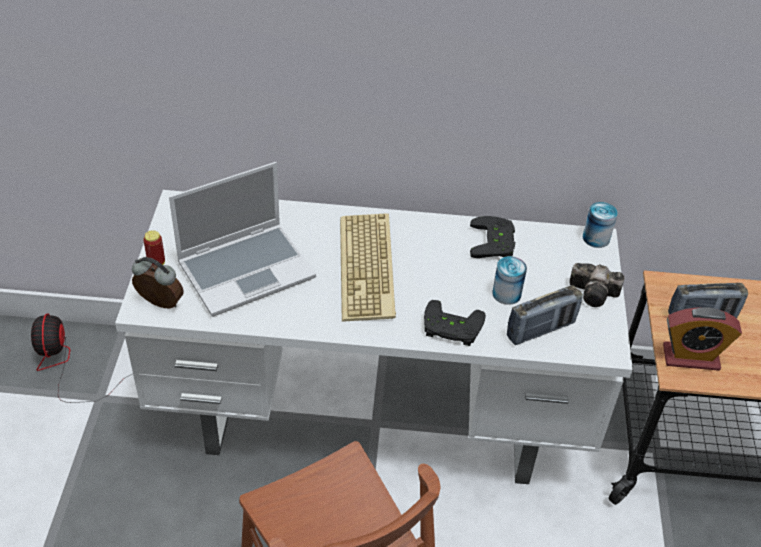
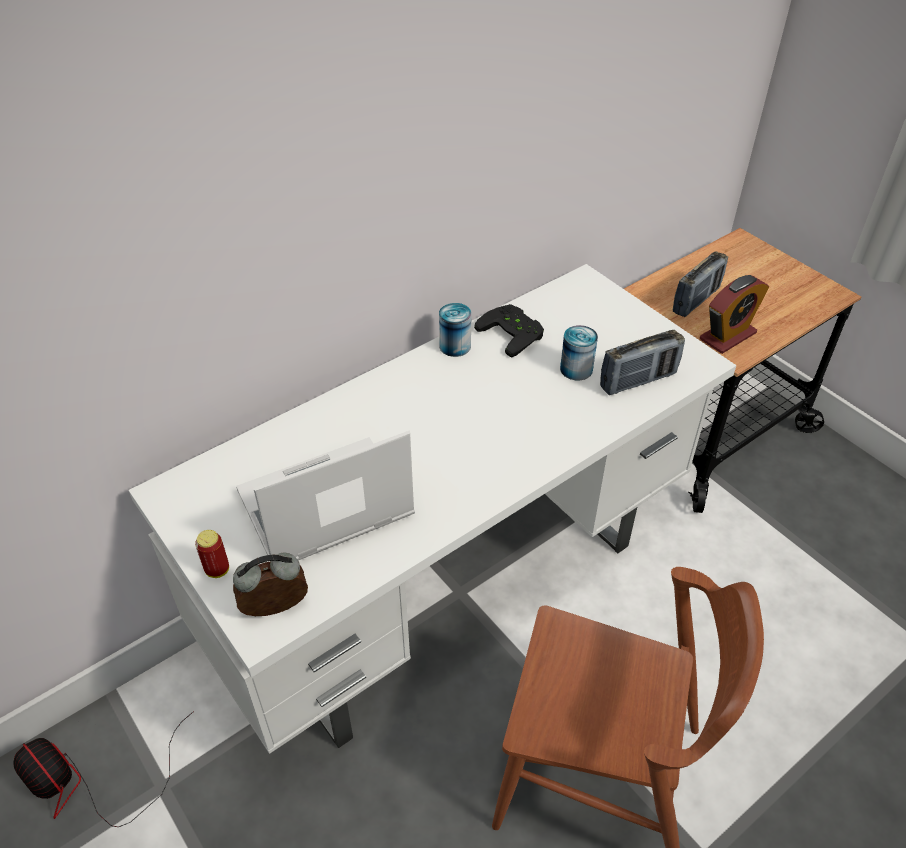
camera: 40 degrees left, 0 degrees up
(247, 269) = (324, 507): laptop -> laptop turned 135 degrees counterclockwise
(369, 268) = (438, 426): keyboard -> none
(451, 329) = (572, 430): black game controller -> none
(541, 330) = (638, 380): radio -> radio turned 45 degrees clockwise
(595, 294) = (638, 324): camera -> none
(596, 238) = (582, 280): can -> can (455, 346)

